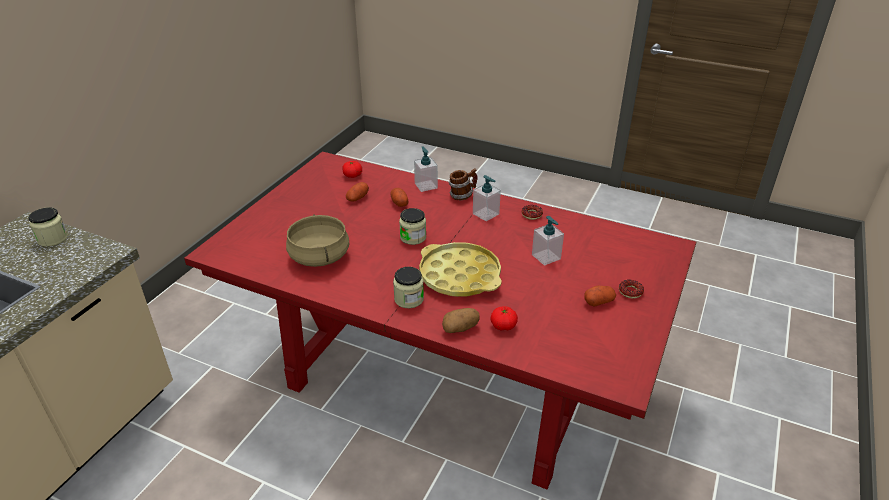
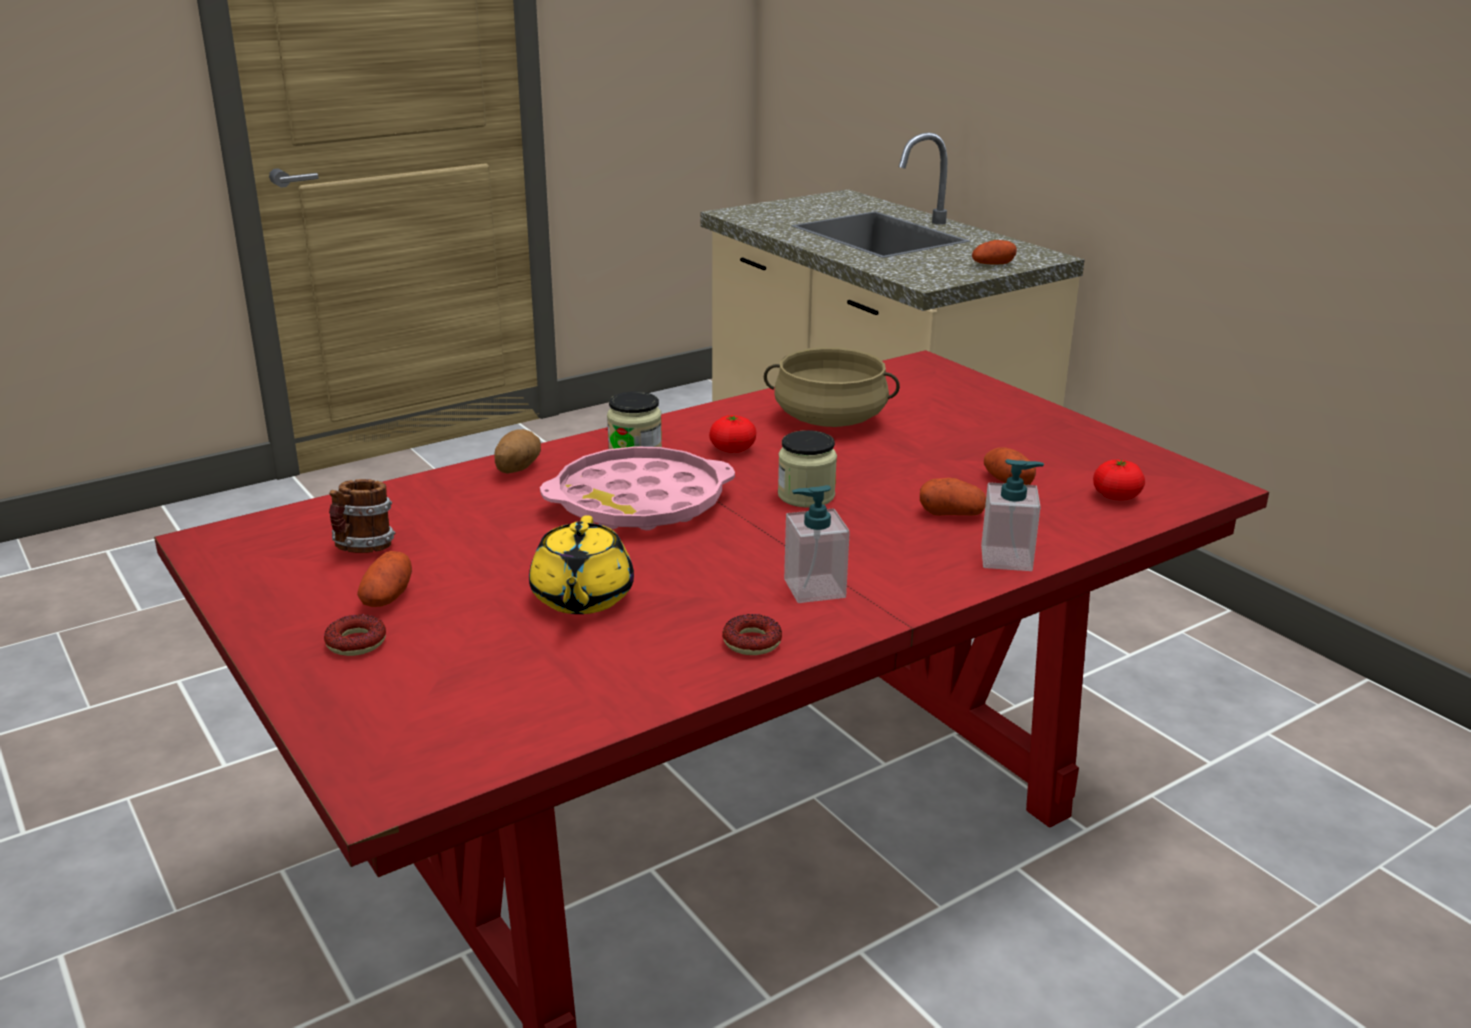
camera: 120 degrees right, 10 degrees down
(53, 239) = (993, 264): jar -> potato
(459, 275) = (639, 502): yellow tray -> pink tray
(462, 195) = (922, 587): mug -> mug (363, 549)
(503, 325) = (471, 498): tomato -> tomato (732, 449)
(546, 257) = (581, 598): soap dispenser -> yellow teapot

